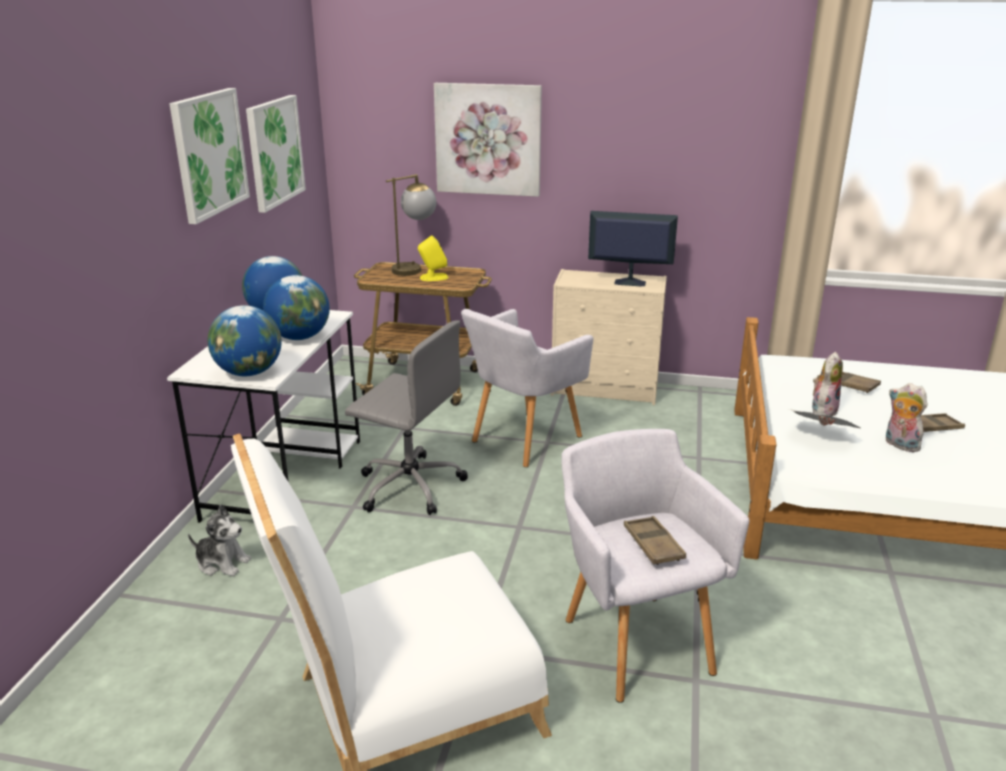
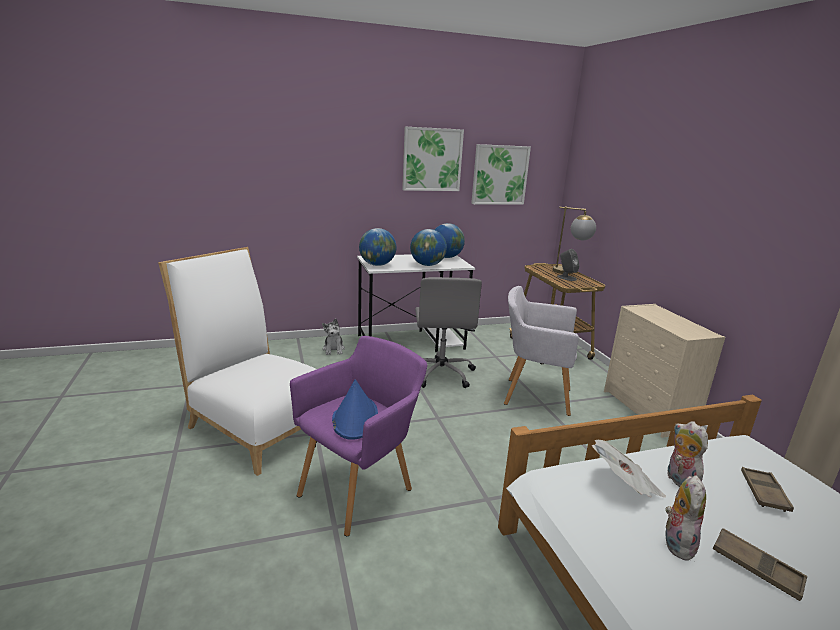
camera: 60 degrees right, 5 degrees down
(433, 277) = (566, 278): yellow speaker -> grey speaker
(488, 139) = (636, 193): picture -> none
(629, 282) = (679, 326): monitor -> none
(635, 639) = (360, 489): grey armchair -> purple armchair
(653, 545) = (355, 418): brown tray -> blue hat
(823, 410) = (679, 481): plush toy -> plush toy turned 120 degrees counterclockwise

